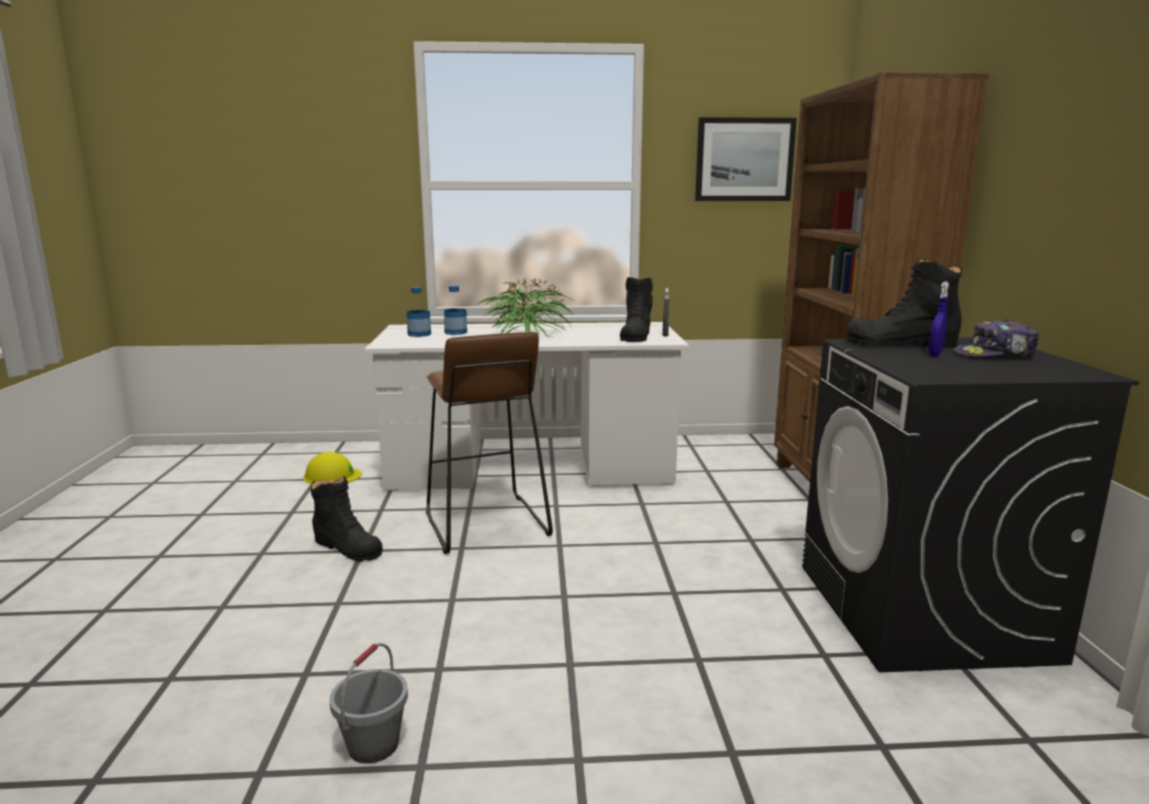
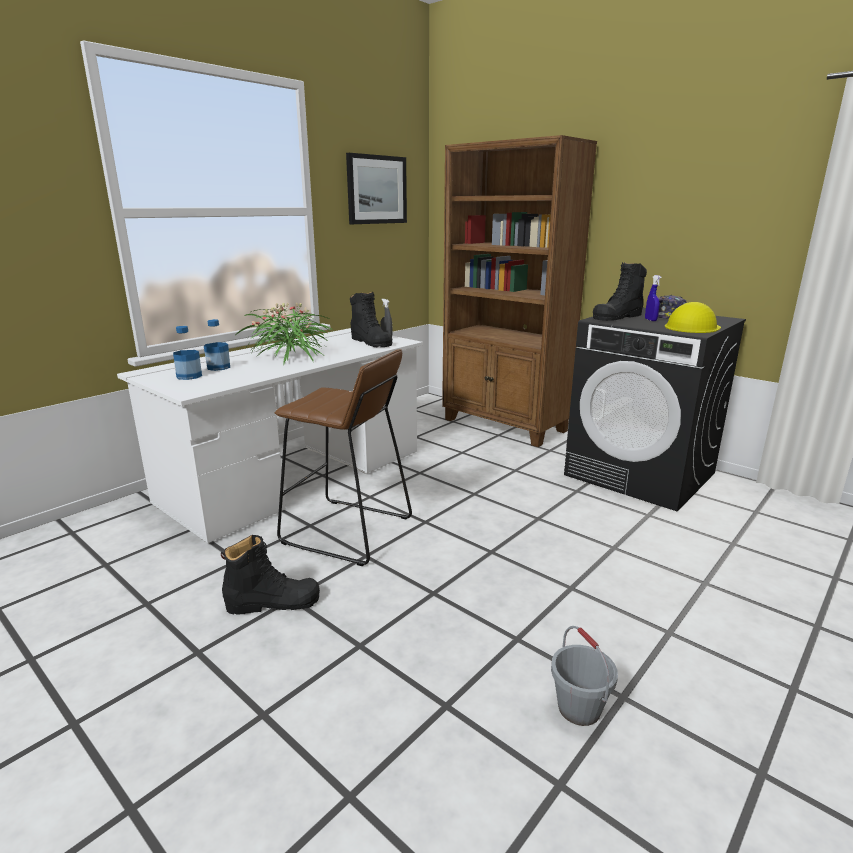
camera: 45 degrees left, 5 degrees up
(332, 476) = (118, 554): yellow hard hat -> yellow hard hat (692, 327)

